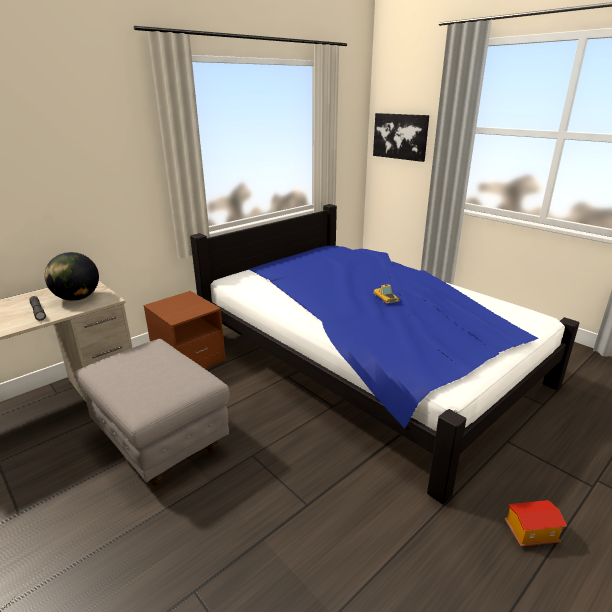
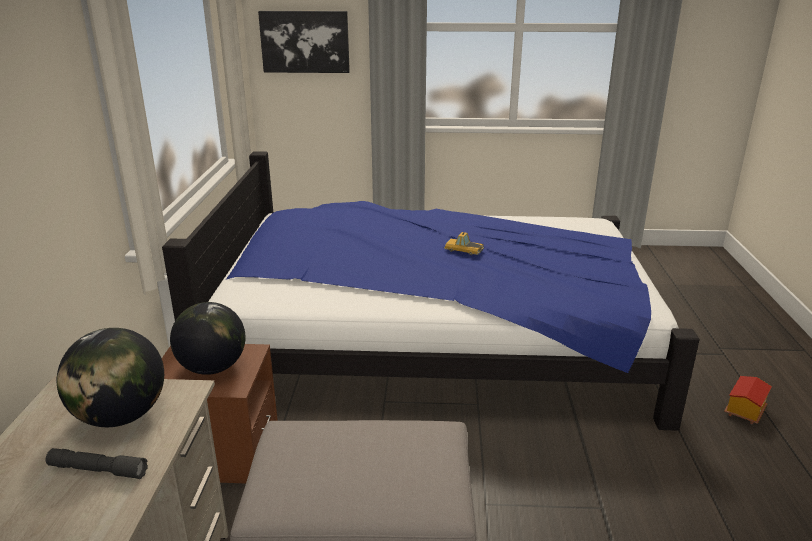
camera: 45 degrees left, 0 degrees up
(183, 307) = (212, 368): none -> globe

